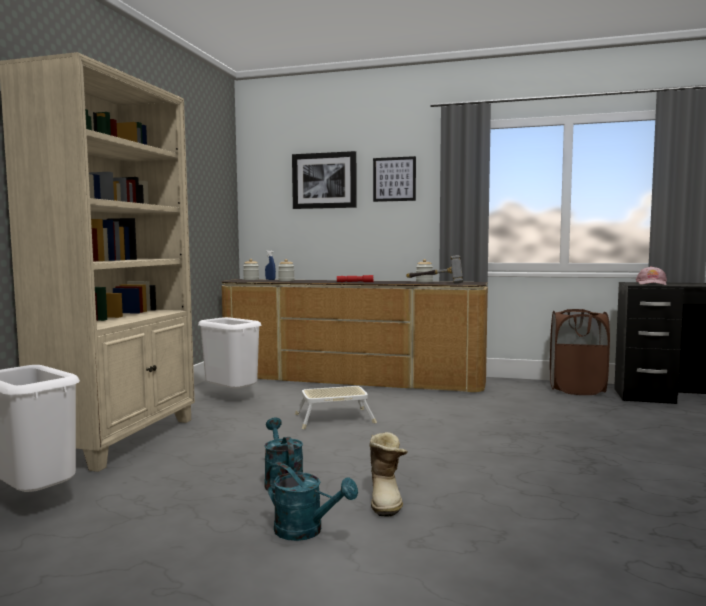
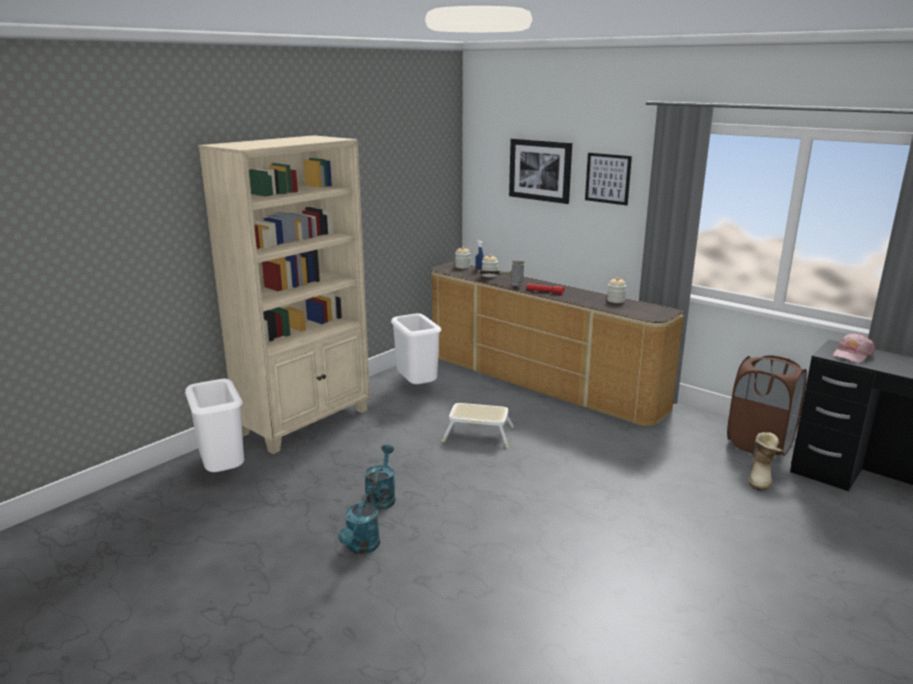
camera: 25 degrees right, 15 degrees up
(306, 531) = (361, 547): turquoise watering can -> turquoise watering can turned 45 degrees clockwise
(387, 499) = (439, 535): boot -> boot (761, 478)
(436, 283) = (620, 308): hammer -> hammer (501, 283)

